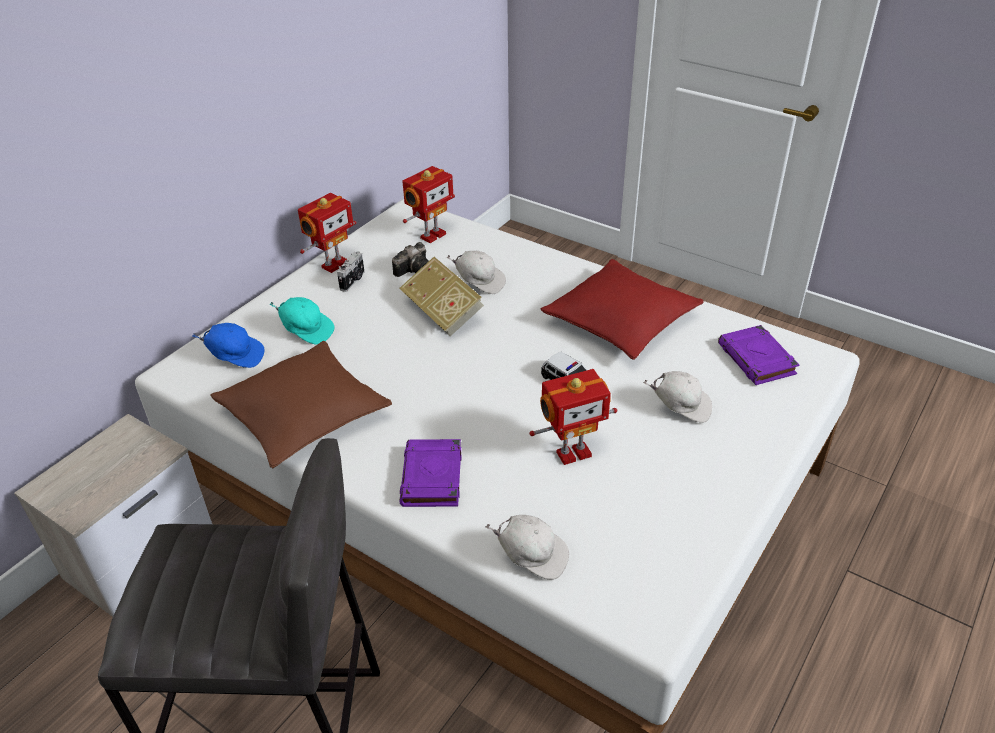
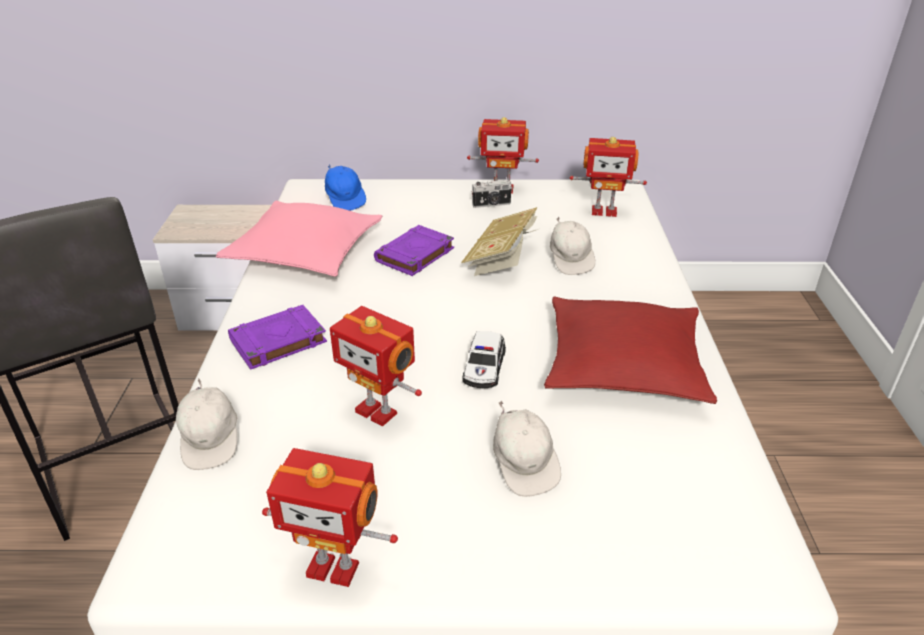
camera: 55 degrees right, 5 degrees down
(303, 414) = (305, 252): brown pillow -> pink pillow
(307, 331) = (405, 213): turquoise cap -> none
(415, 269) = (545, 223): camera -> none
(710, 529) = (334, 567): none -> toy robot
(757, 360) = (688, 503): purple book -> purple book (414, 255)

